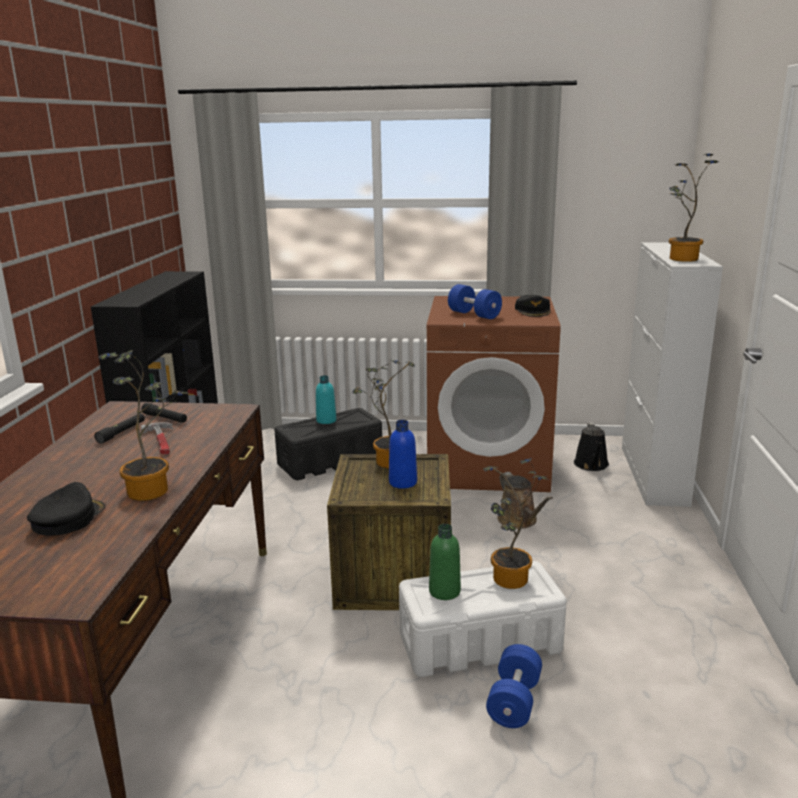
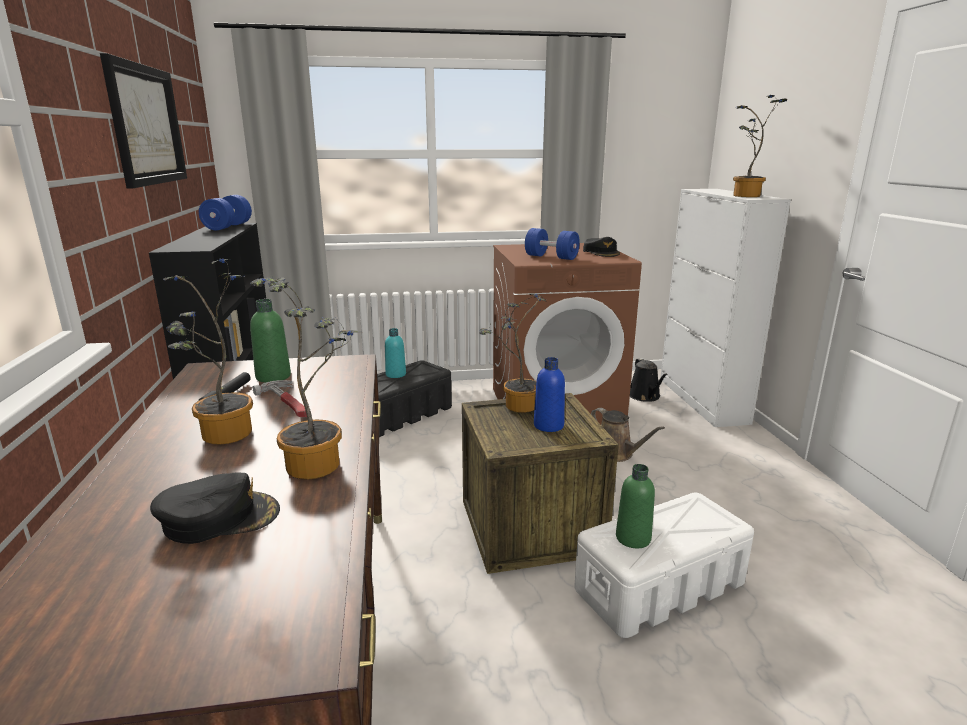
camera: 15 degrees left, 0 degrees up
(67, 518) = (219, 517): black cap -> black cap turned 75 degrees clockwise
(100, 197) = (146, 125): none -> picture
(165, 418) = (273, 377): black flashlight -> green bottle
(508, 582) = (688, 518): potted plant -> potted plant (223, 437)
(514, 701) = (735, 648): blue dumbbell -> blue dumbbell (228, 227)

